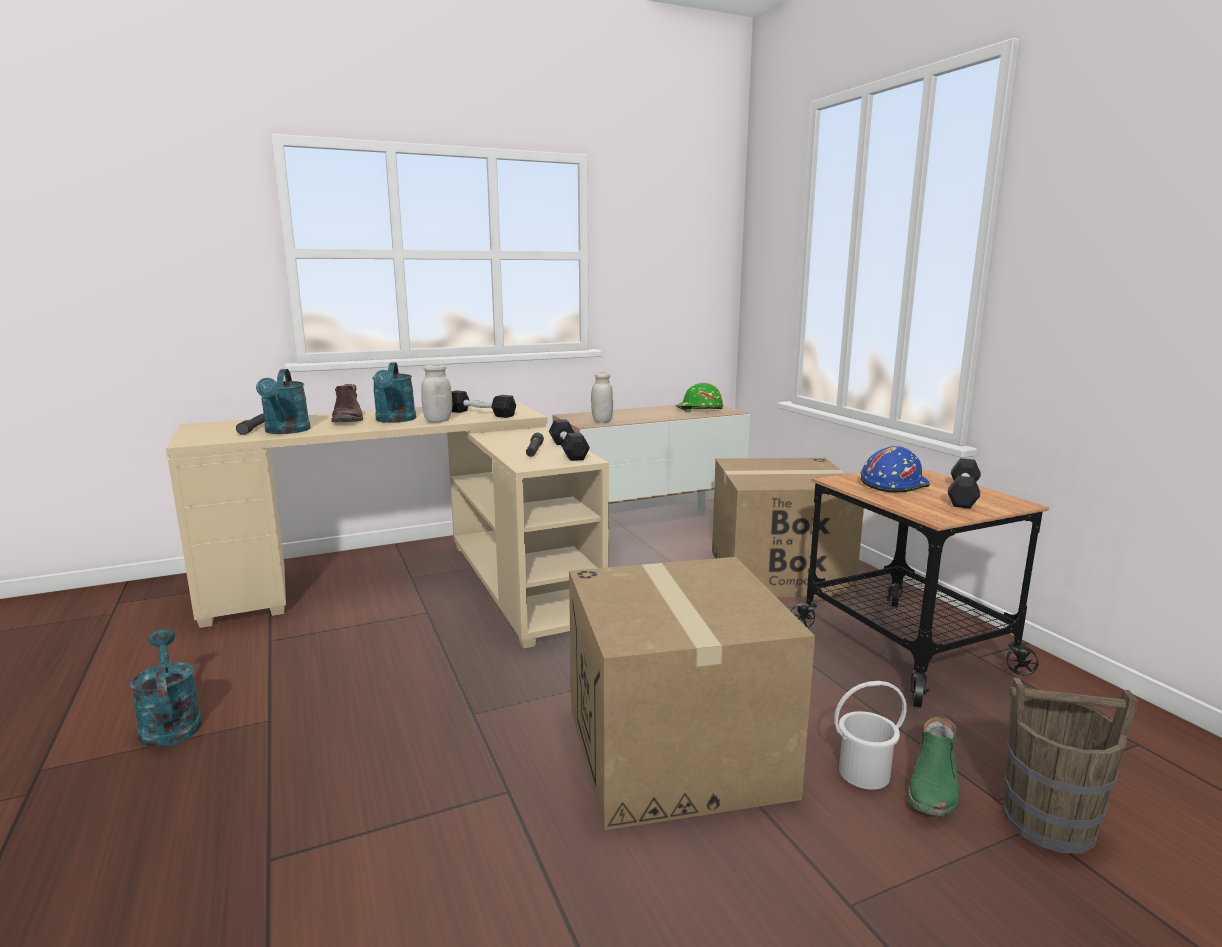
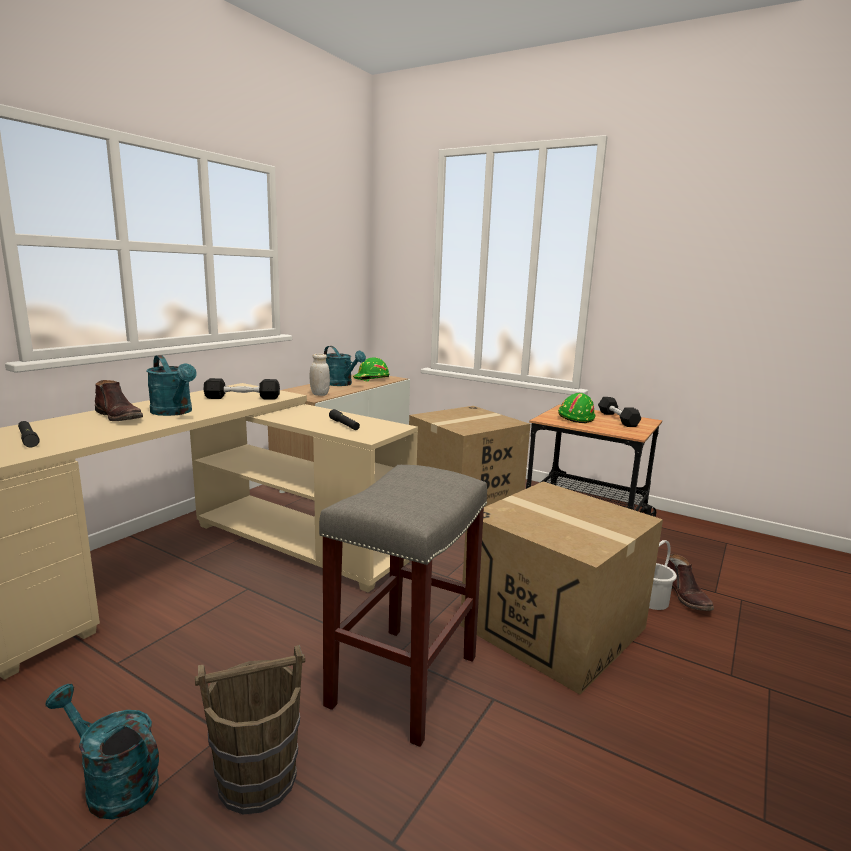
camera: 35 degrees left, 0 degrees up
(286, 431) = (79, 437): turquoise watering can -> turquoise watering can (342, 384)
(438, 420) = (219, 408): white jar -> none
(447, 740) = (404, 682): none -> grey stool
(568, 450) = (368, 421): black dumbbell -> none
(892, 484) = (576, 418): blue hard hat -> green hard hat
(934, 787) = (686, 596): green boot -> brown boot
(1049, 823) = (743, 595): brown bucket -> brown bucket (258, 779)

